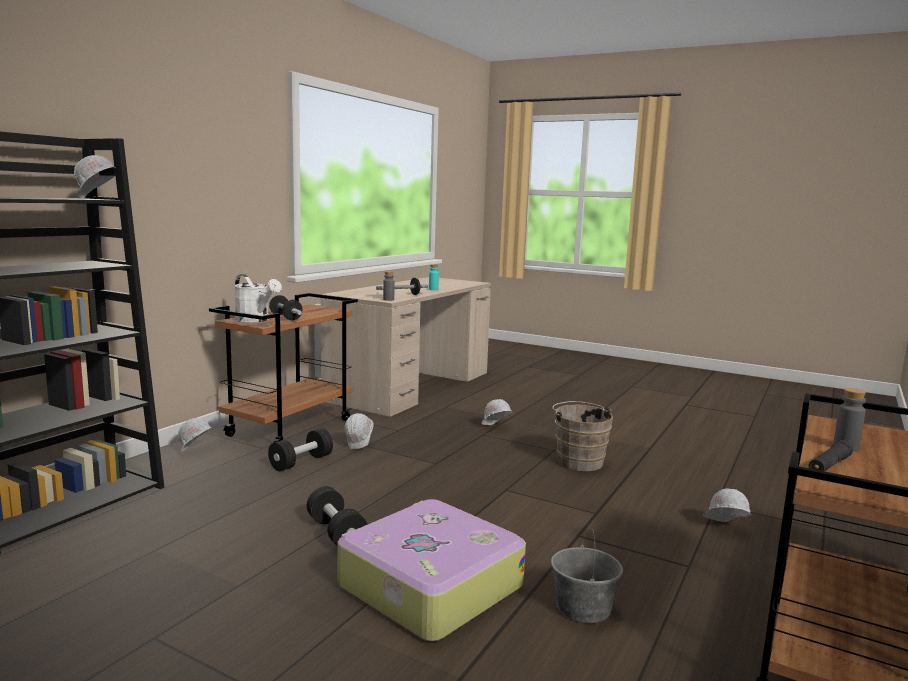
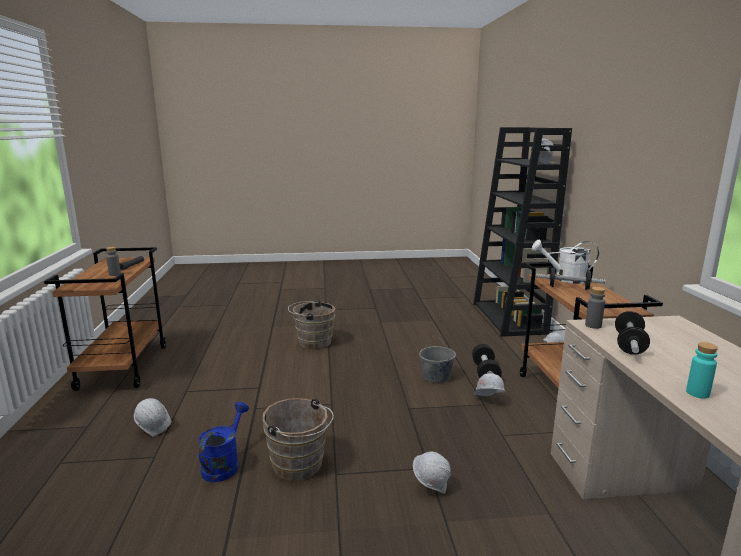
camera: 145 degrees right, 5 degrees up
(336, 533) = (382, 346): black dumbbell -> none
(428, 586) = (312, 342): suitcase -> brown bucket
(583, 607) = (239, 355): grey bucket -> grey bucket (436, 376)
(645, 479) = (224, 464): none -> blue watering can

